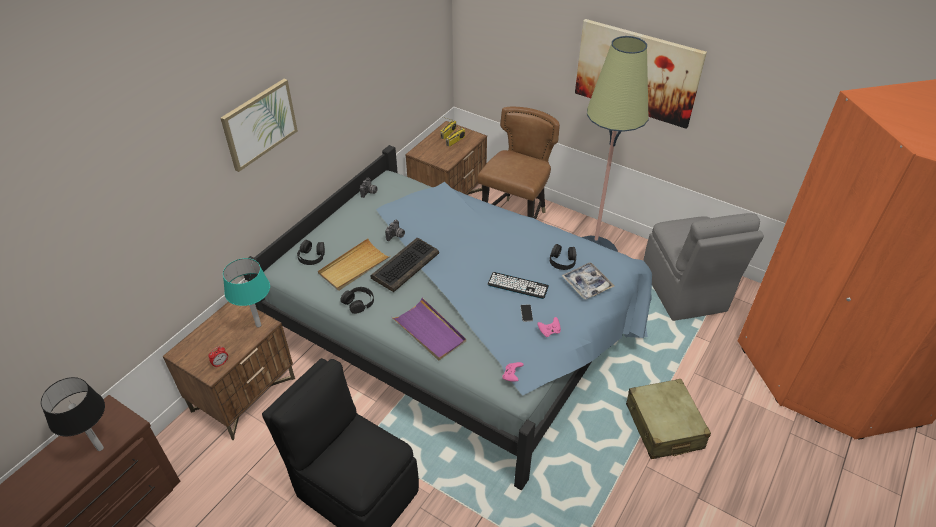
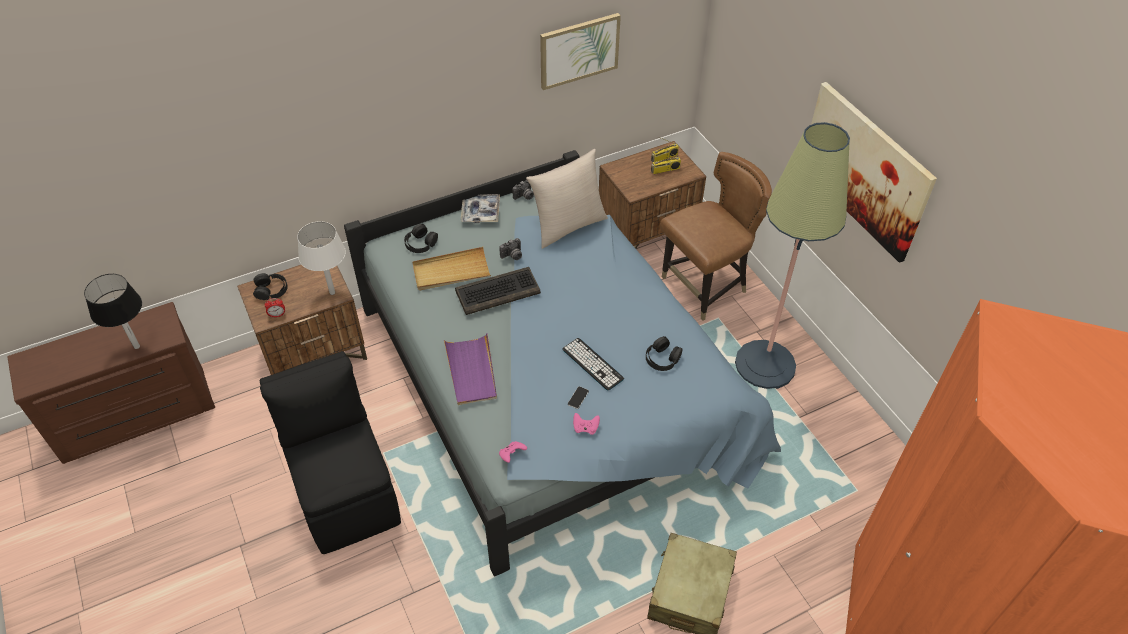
camera: 30 degrees right, 5 degrees up
(258, 325) = (332, 293): turquoise table lamp -> white table lamp
(259, 124) = (392, 91): picture -> picture (579, 50)
(359, 302) = (428, 311): black headphones -> black headphones (271, 290)
(420, 200) = (568, 226): none -> beige pillow
(587, 284) = (667, 396): tray -> tray (480, 212)
(684, 291) = (839, 457): grey chair -> none

